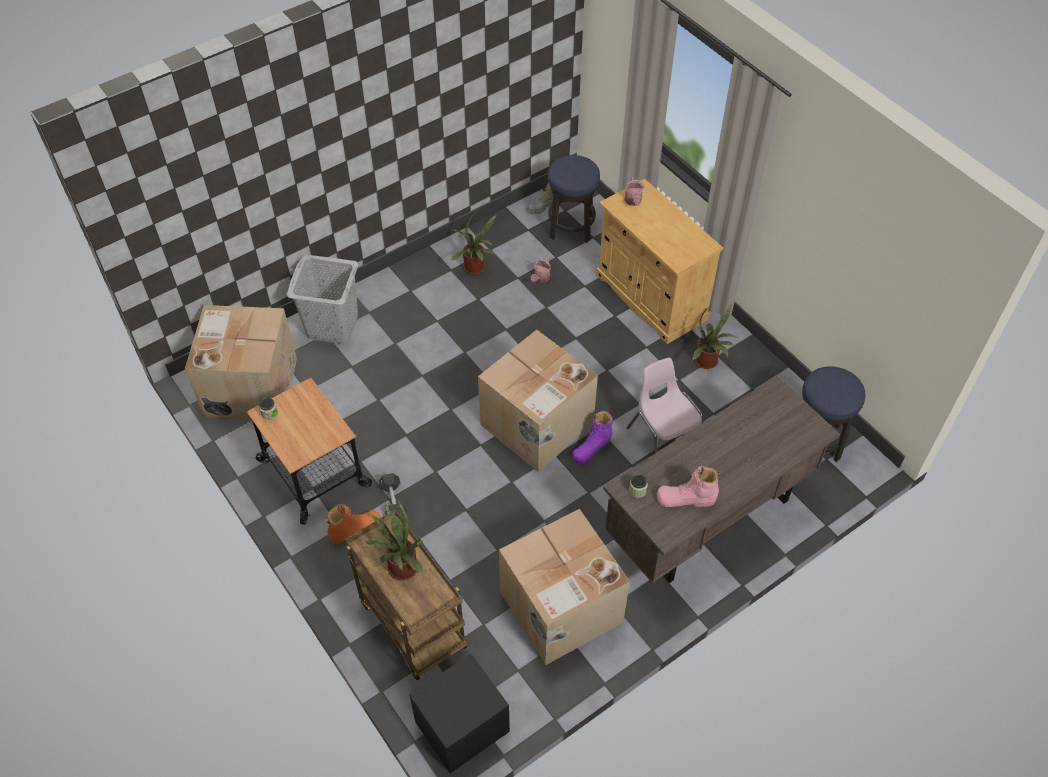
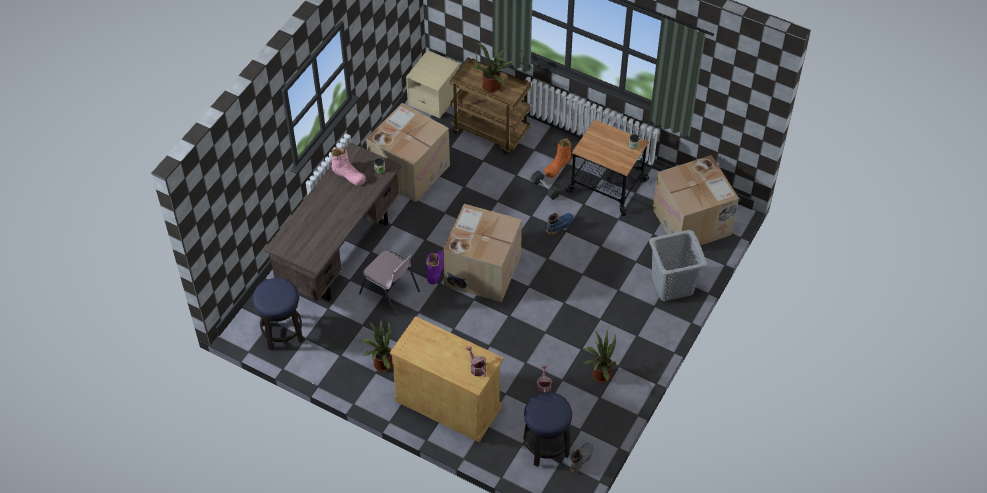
camera: 155 degrees right, 0 degrees up
(409, 444) = (560, 225): none -> blue boot
(462, 727) = (434, 98): black nightstand -> beige nightstand
(686, 498) = (348, 175): pink boot -> pink boot turned 60 degrees clockwise

